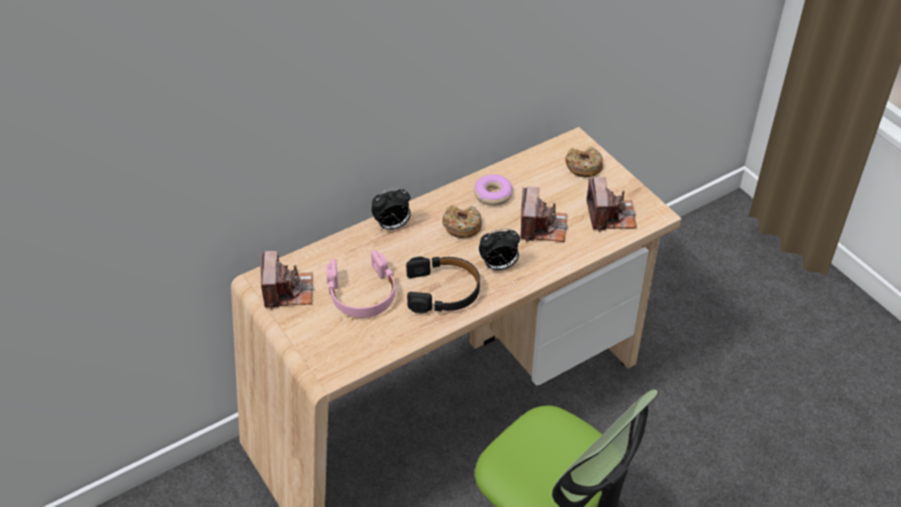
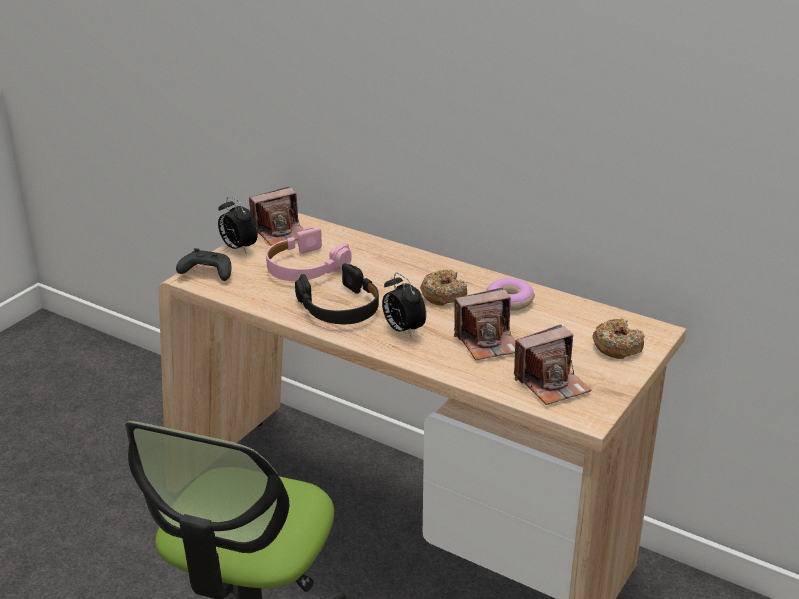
camera: 65 degrees right, 15 degrees down
(328, 362) = (206, 273): none -> black game controller
(392, 226) = (408, 259): alarm clock -> alarm clock (238, 248)

